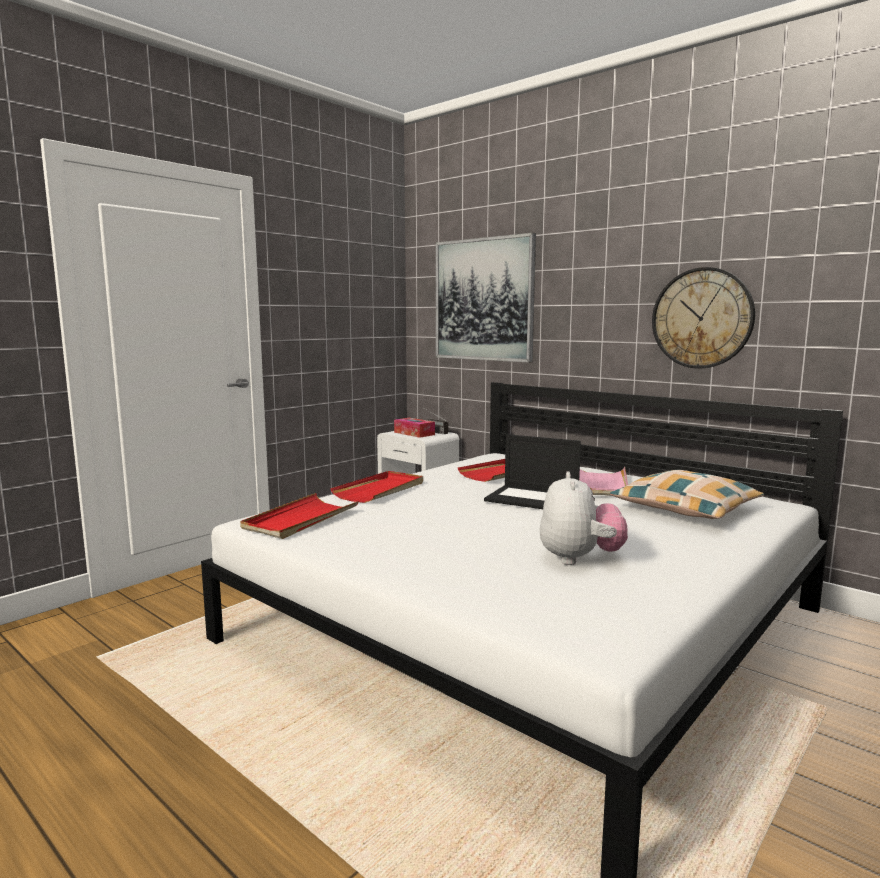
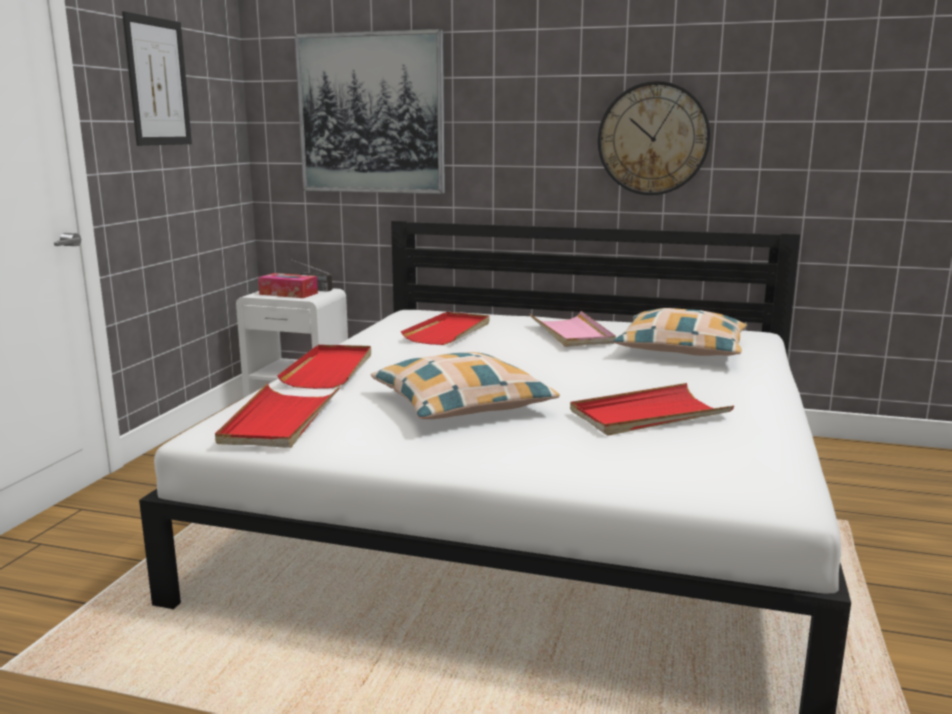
camera: 25 degrees left, 5 degrees up
(327, 279) = (158, 82): none -> picture
(439, 527) = (461, 404): none -> pillow
(533, 499) = (523, 358): laptop -> none
(579, 559) = (648, 415): plush toy -> red tray

